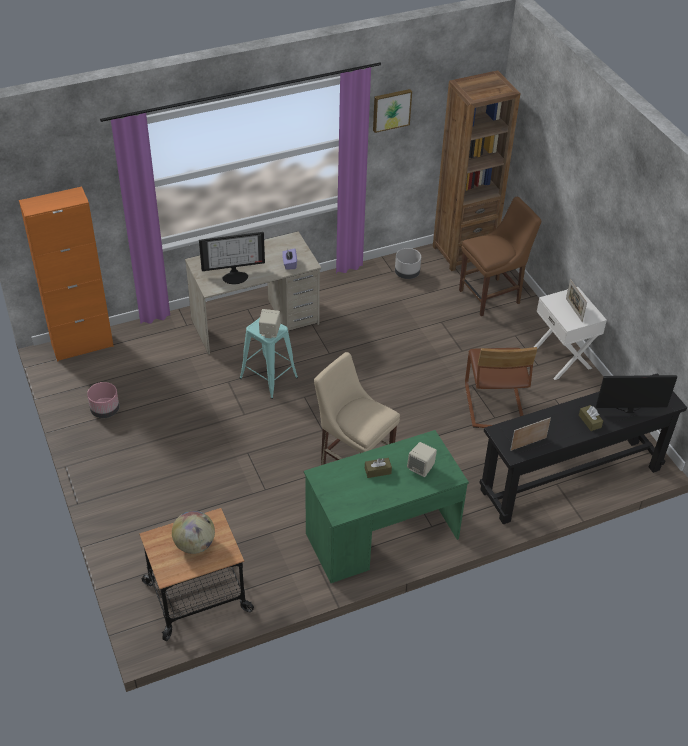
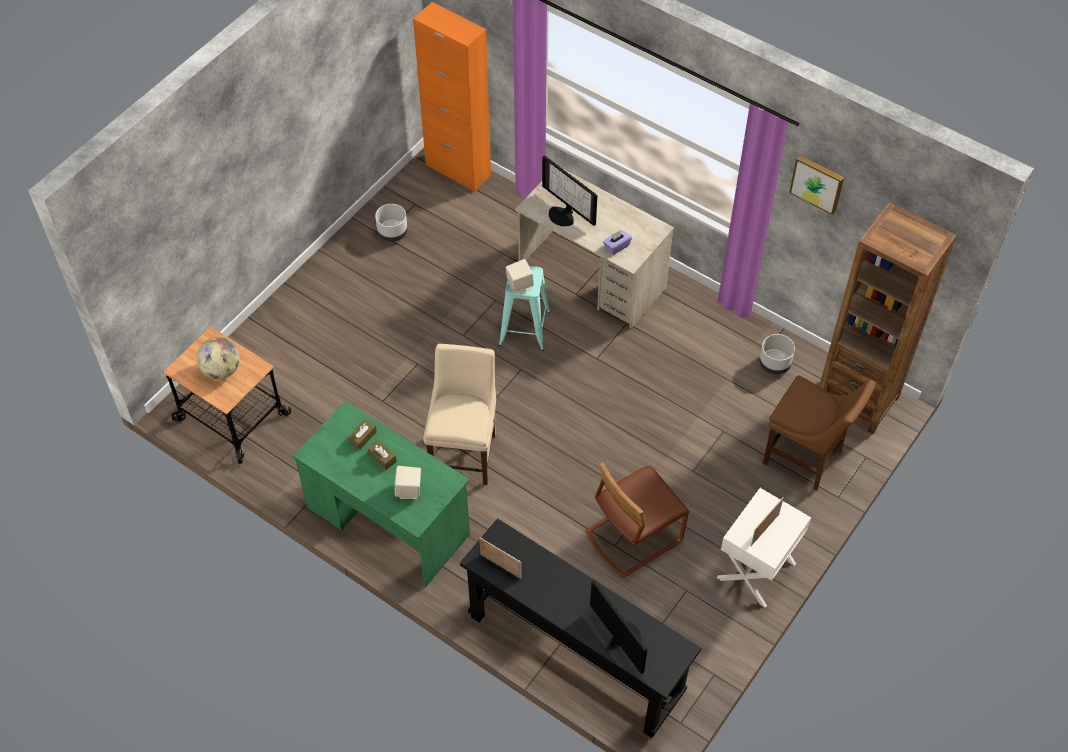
camera: 60 degrees right, 10 degrees up
(105, 410) = (392, 233): pink planter -> grey planter
(589, 421) = (574, 609): brown tissue box -> brown tissue box (363, 437)

